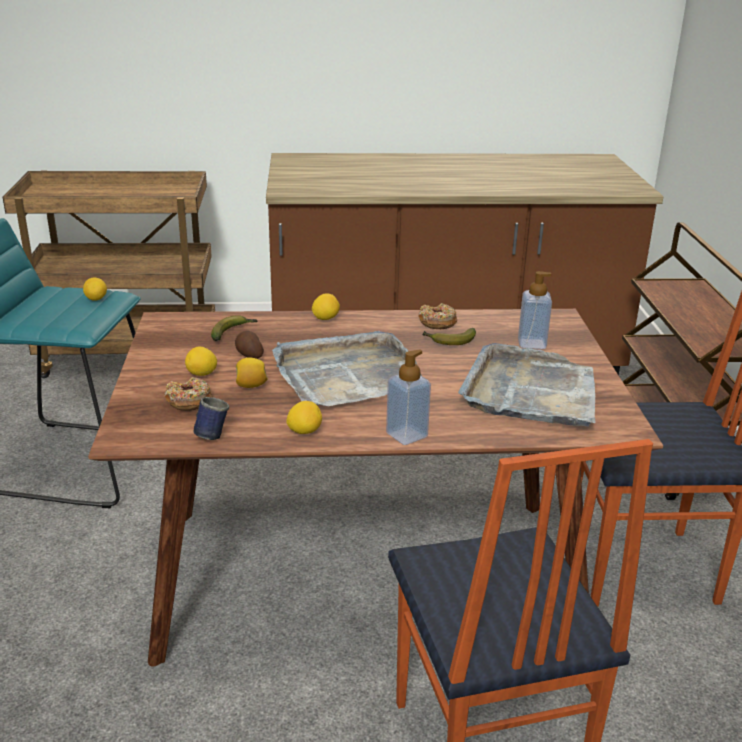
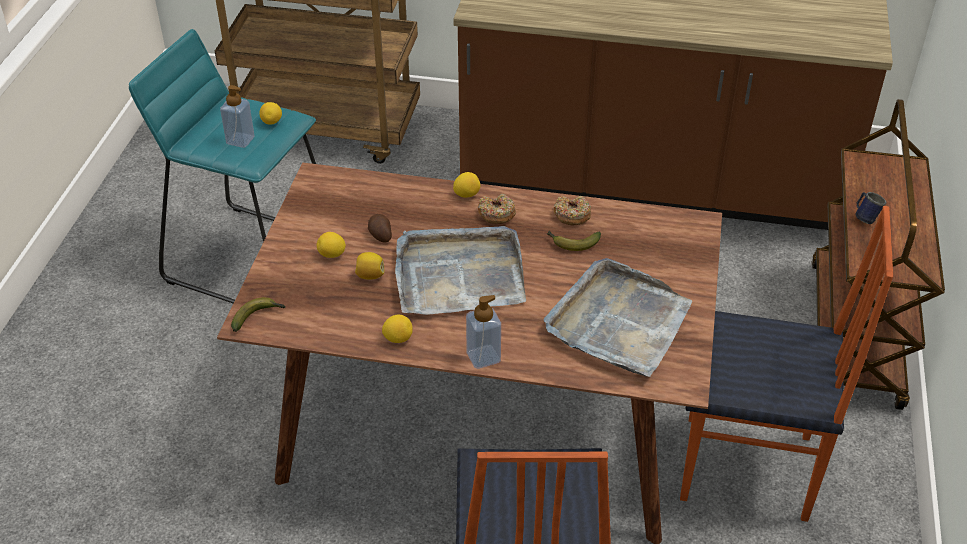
camera: 15 degrees right, 15 degrees up
(189, 401) = (312, 287): donut -> donut (496, 214)
(209, 434) = (318, 328): blue mug -> blue mug (865, 217)
(233, 332) = (375, 203): banana -> banana (258, 317)
(532, 343) = (651, 257): soap dispenser -> soap dispenser (240, 140)

